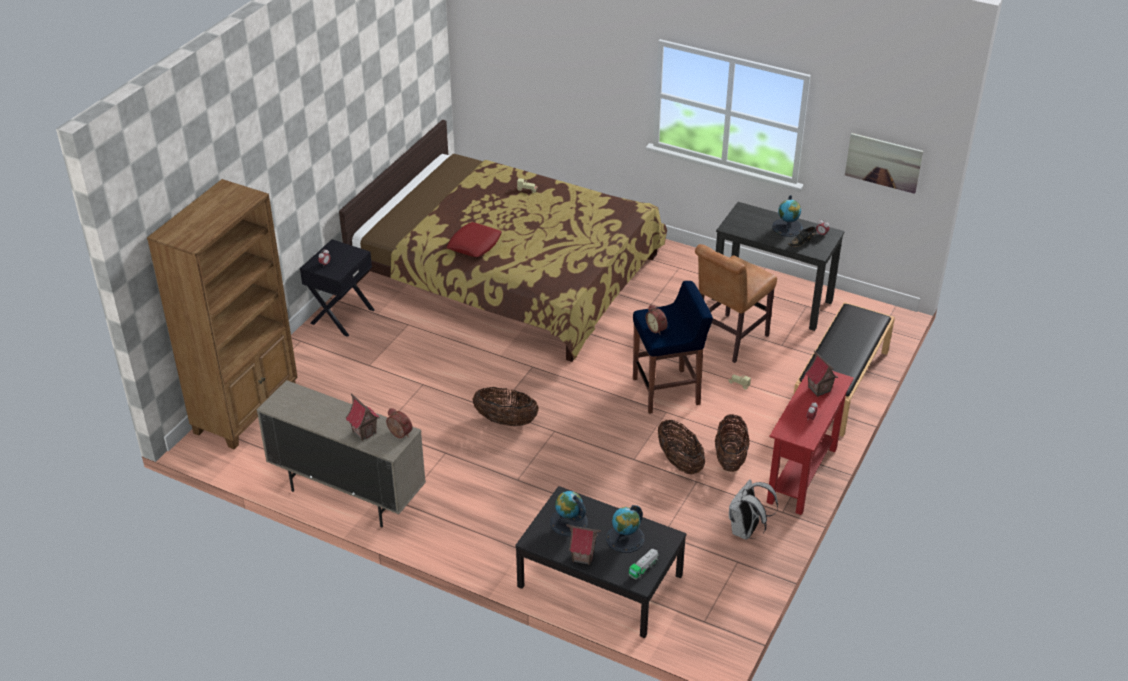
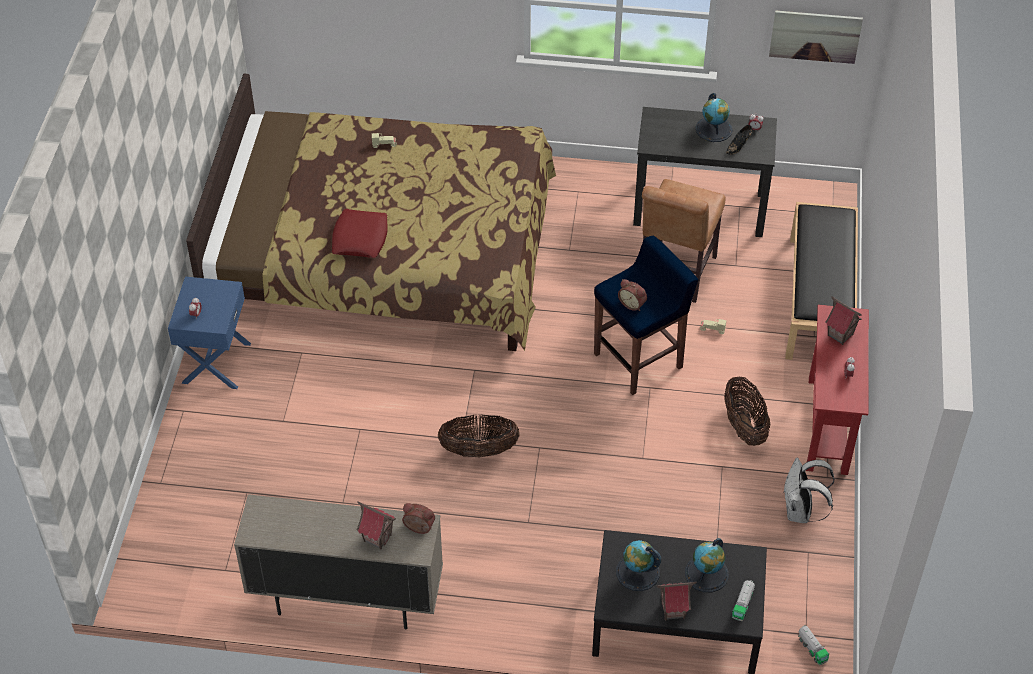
camera: 20 degrees left, 10 degrees up
(247, 410) = (167, 523): brown bookcase -> none
(341, 316) = (215, 363): black nightstand -> blue nightstand
(680, 462) = (693, 447): basket -> none
(704, 633) = (812, 649): none -> toy truck

